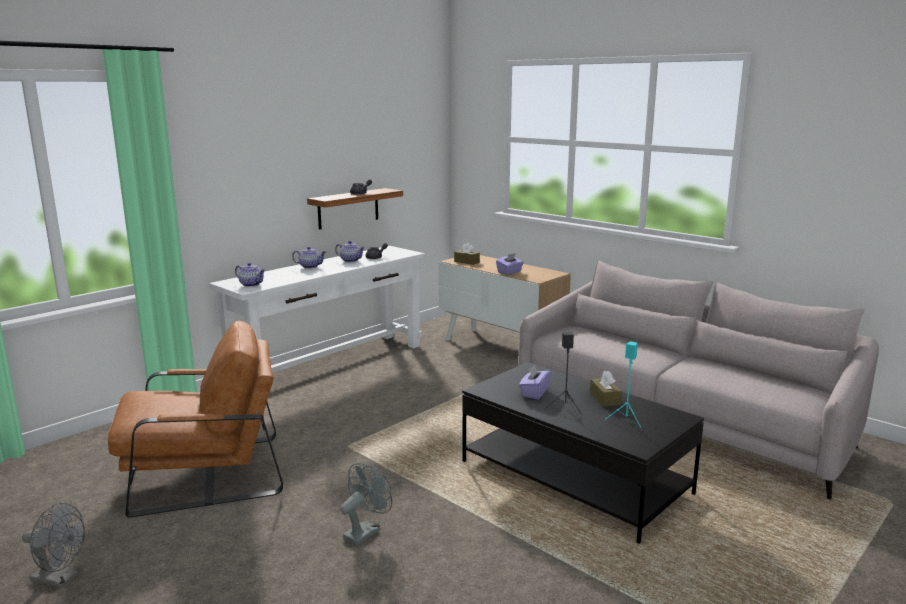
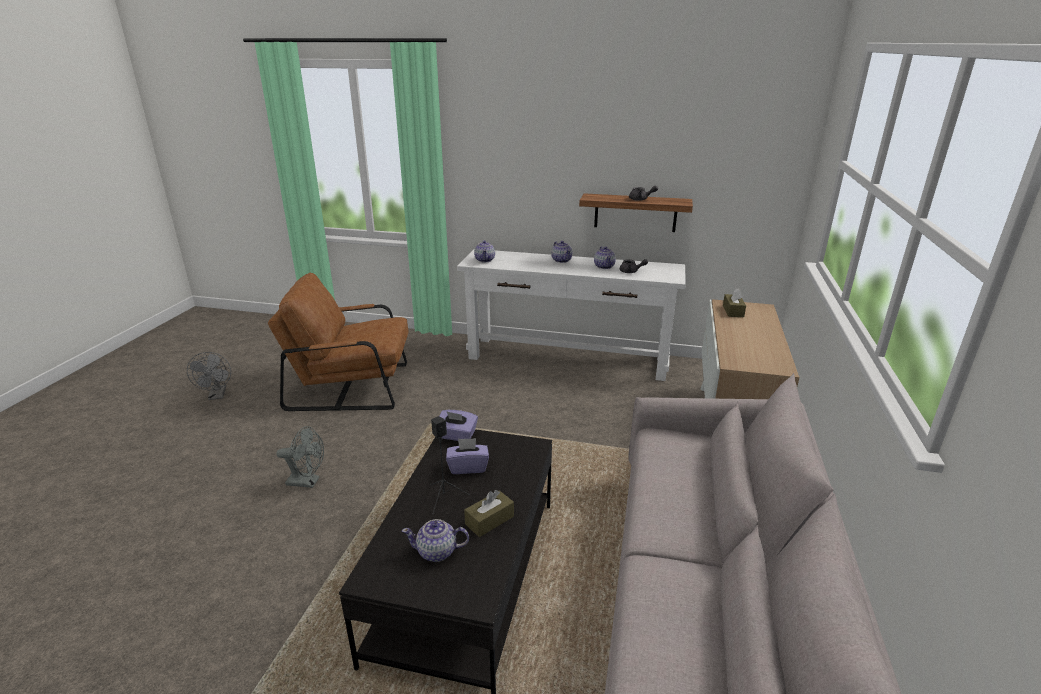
camera: 60 degrees right, 10 degrees up
(204, 474) = (352, 385): brown armchair -> brown armchair turned 135 degrees clockwise
(509, 272) = (734, 342): purple tissue box -> purple tissue box (456, 435)
(626, 420) = (437, 552): turquoise speaker -> teapot

